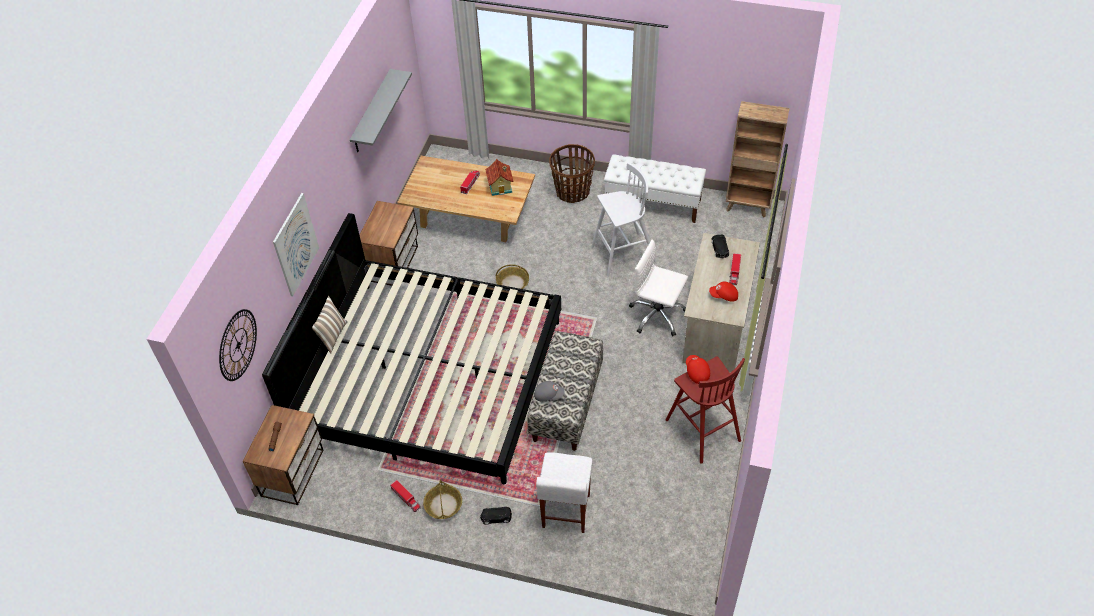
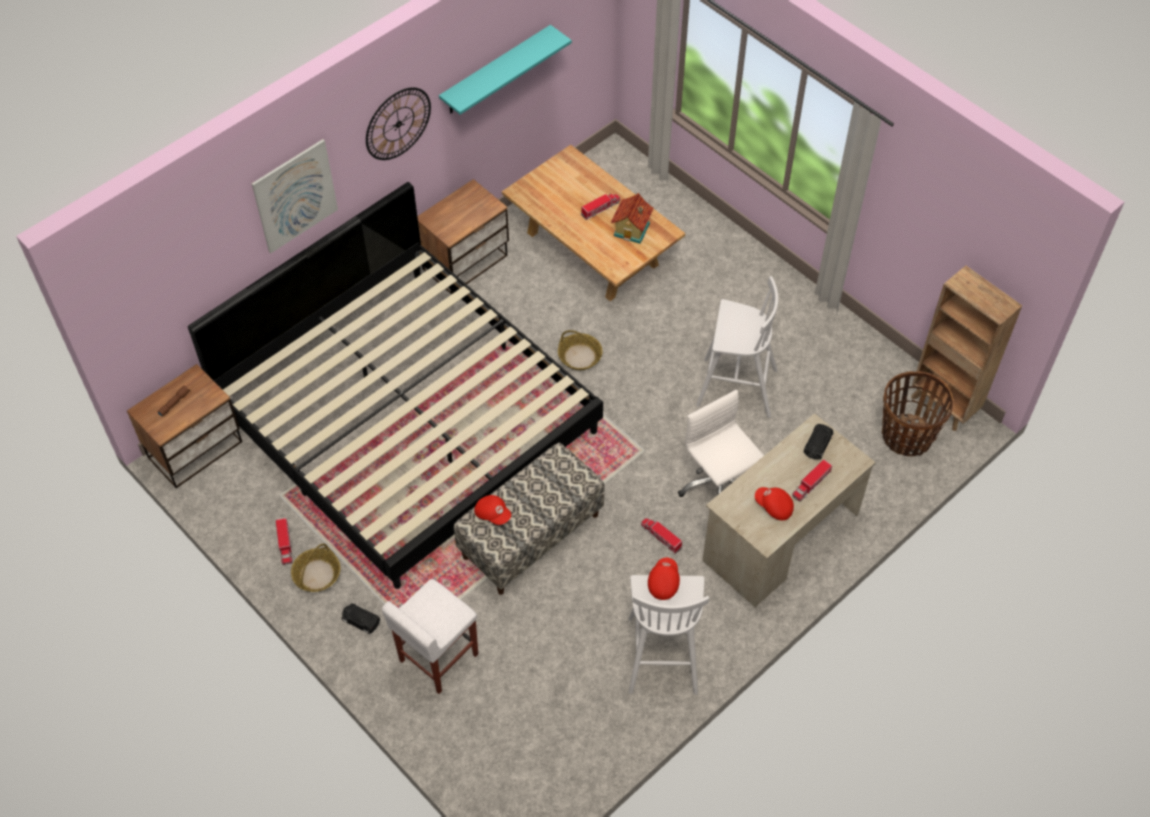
camera: 30 degrees right, 5 degrees up
(238, 345) = (155, 283): wall clock -> wall clock (398, 124)
(332, 336) = (322, 317): pillow -> none
(372, 112) = (496, 71): grey shelf -> turquoise shelf
(548, 395) = (493, 514): grey cap -> red cap
(572, 192) = (736, 276): basket -> basket (906, 436)
(647, 362) = (661, 537): none -> toy truck
(653, 203) = (824, 341): white bench -> none
(701, 429) = (662, 653): red stool -> white stool

